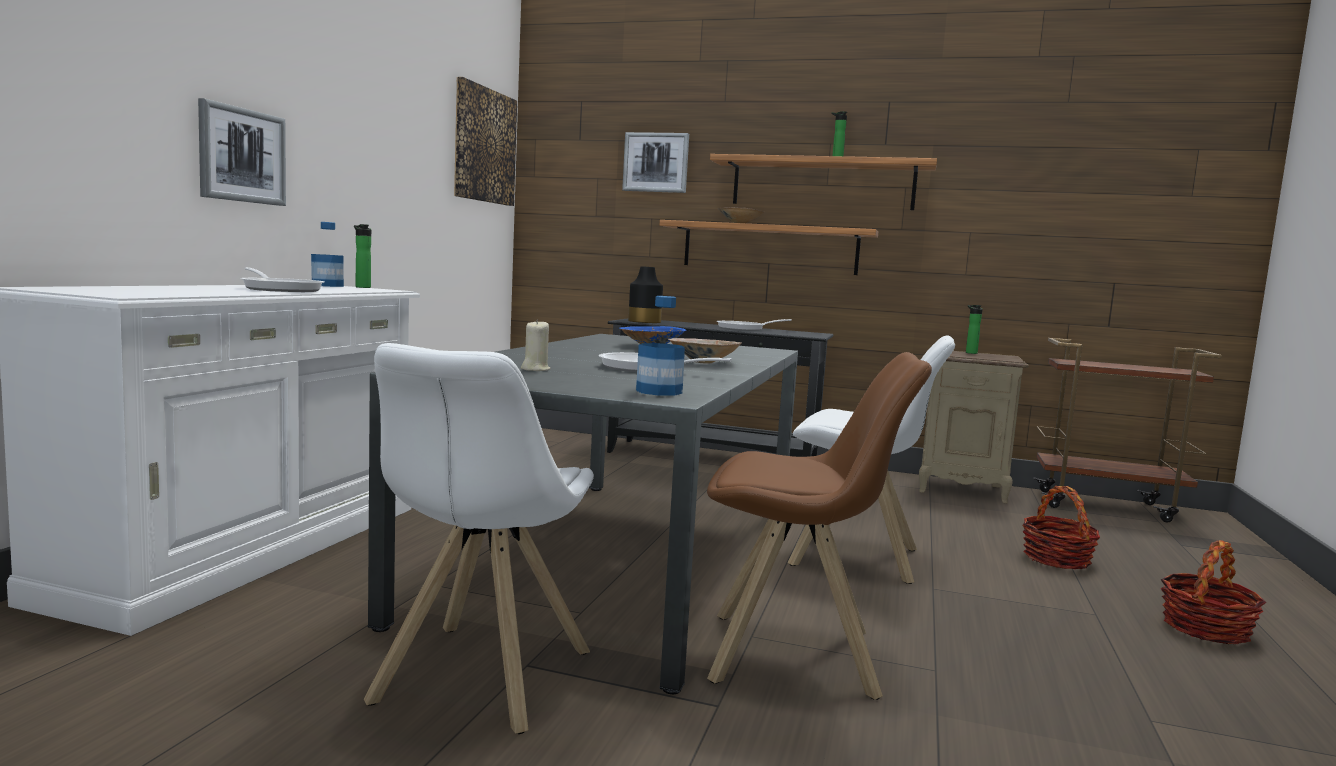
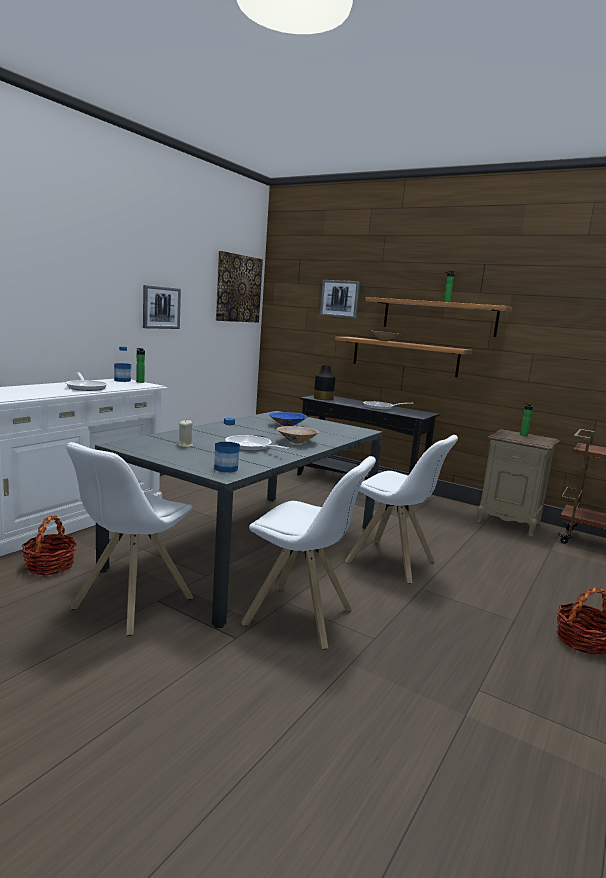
camera: 15 degrees right, 5 degrees up
(242, 155) = (77, 313): picture -> picture (161, 307)
(794, 655) = (300, 617): brown chair -> white chair
(1057, 559) = (526, 580): basket -> basket (50, 566)

